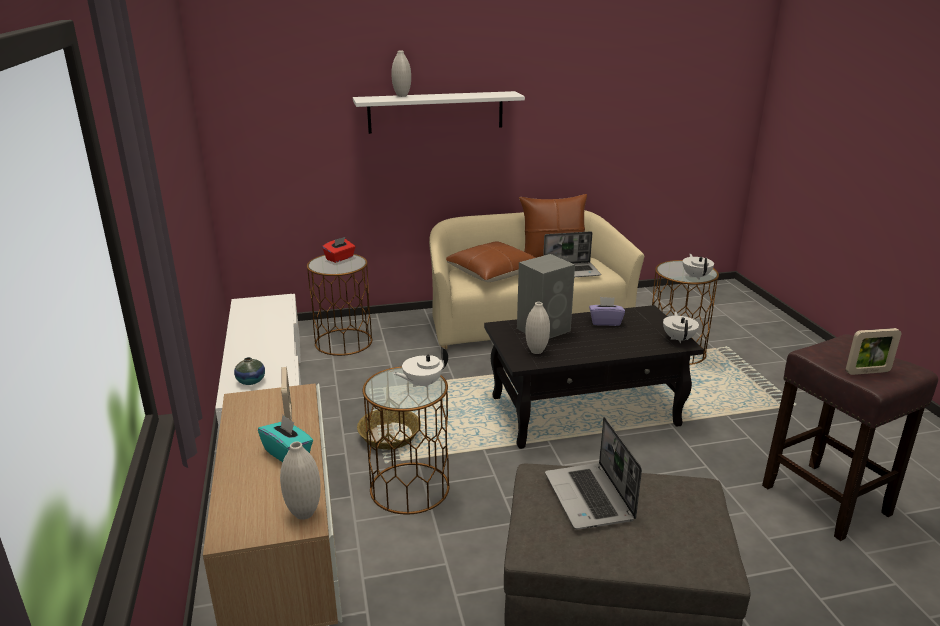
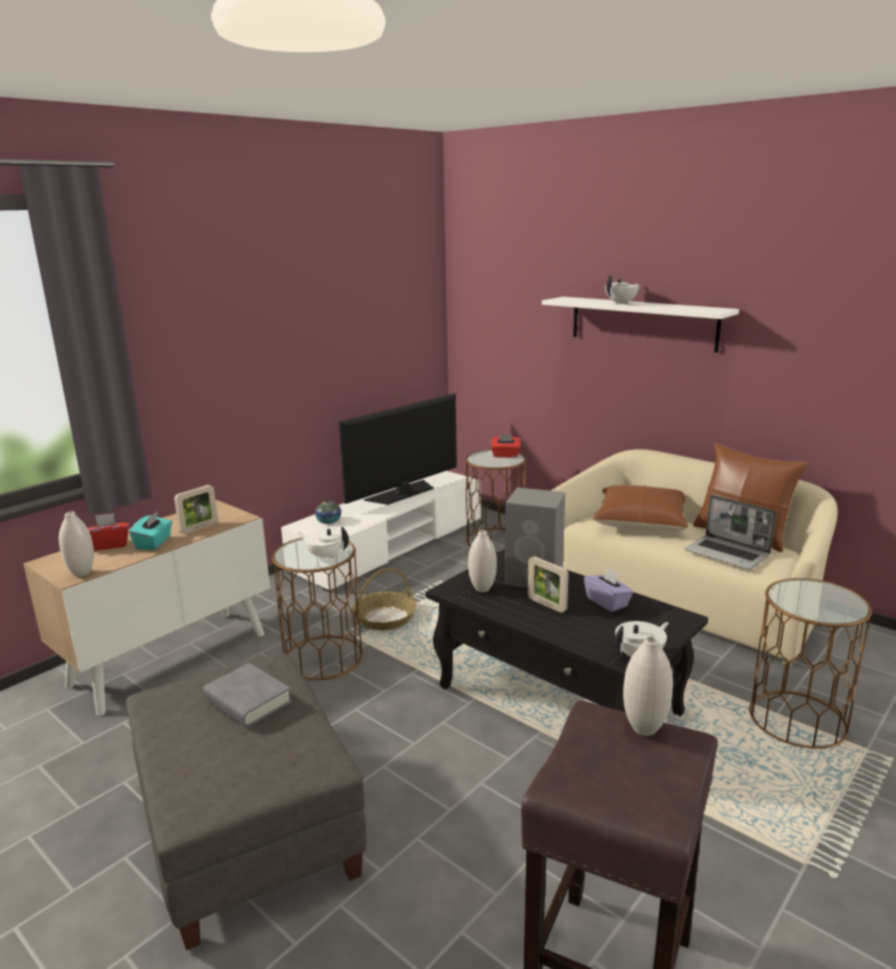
camera: 55 degrees right, 5 degrees down
(247, 482) = (109, 545): none -> red tissue box
(257, 330) = (402, 493): none -> television
(402, 96) = (603, 300): white vase -> white vase (644, 728)
(590, 498) = (248, 701): laptop -> grey book
(696, 276) = (811, 610): white teapot -> white teapot (621, 303)
(867, 372) = (592, 773): picture frame -> picture frame (547, 604)

